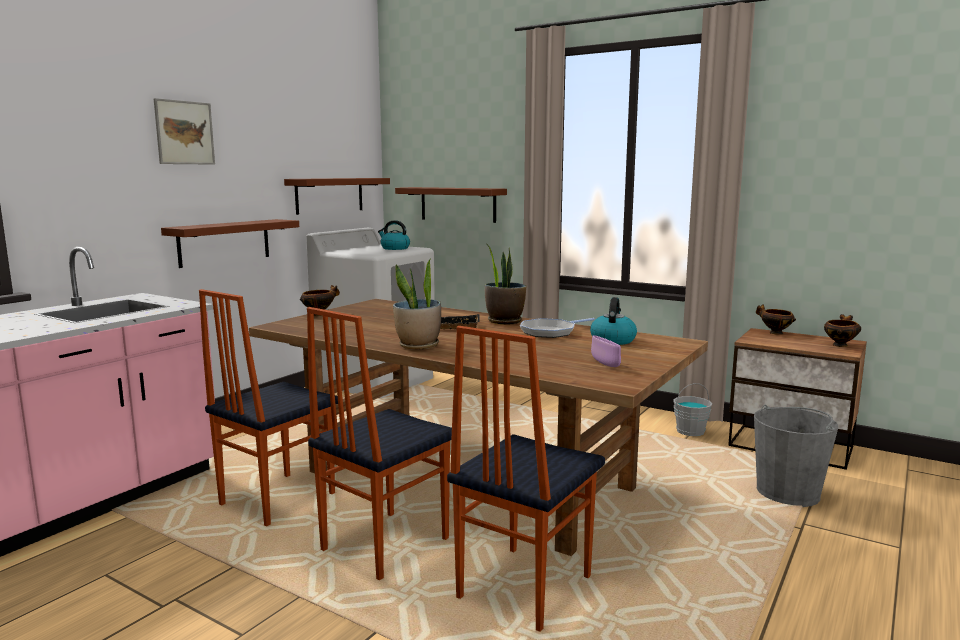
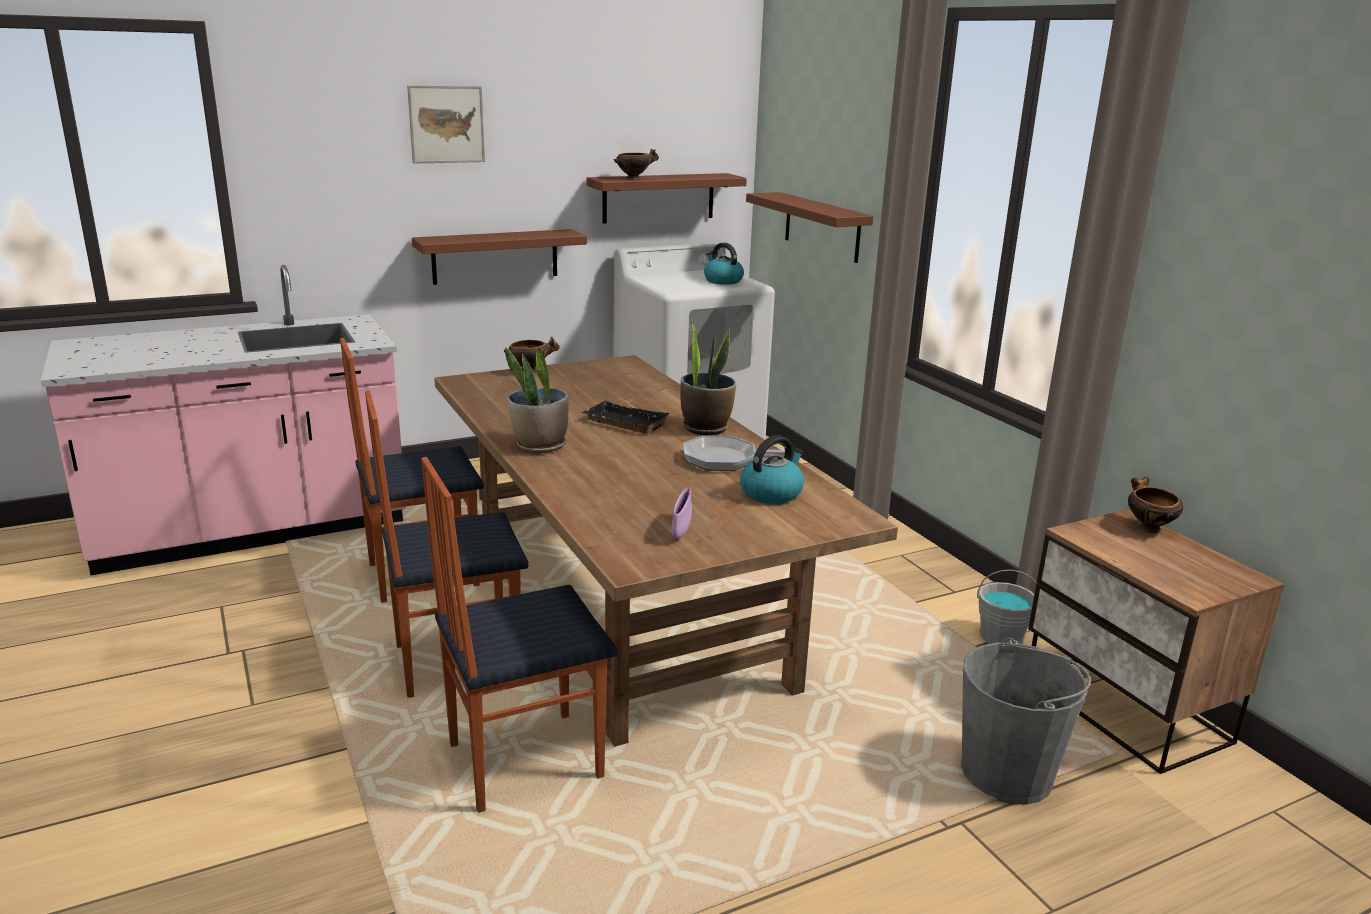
camera: 30 degrees right, 10 degrees up
(840, 345) = (1213, 579): bowl -> bowl (634, 179)

